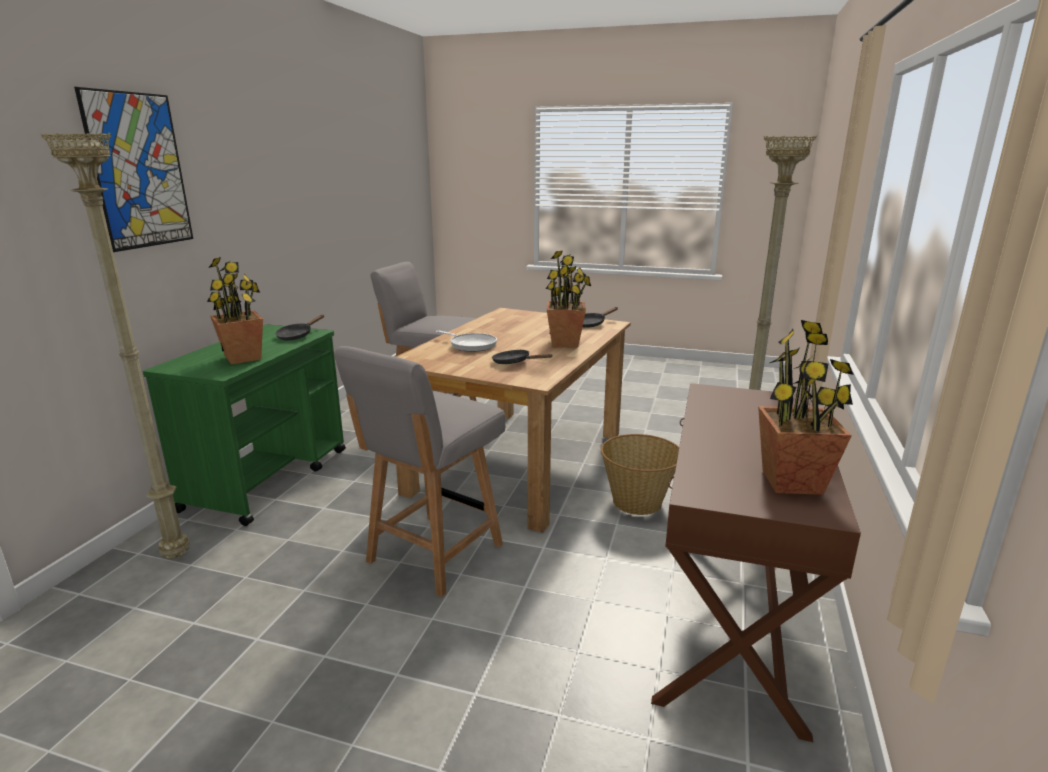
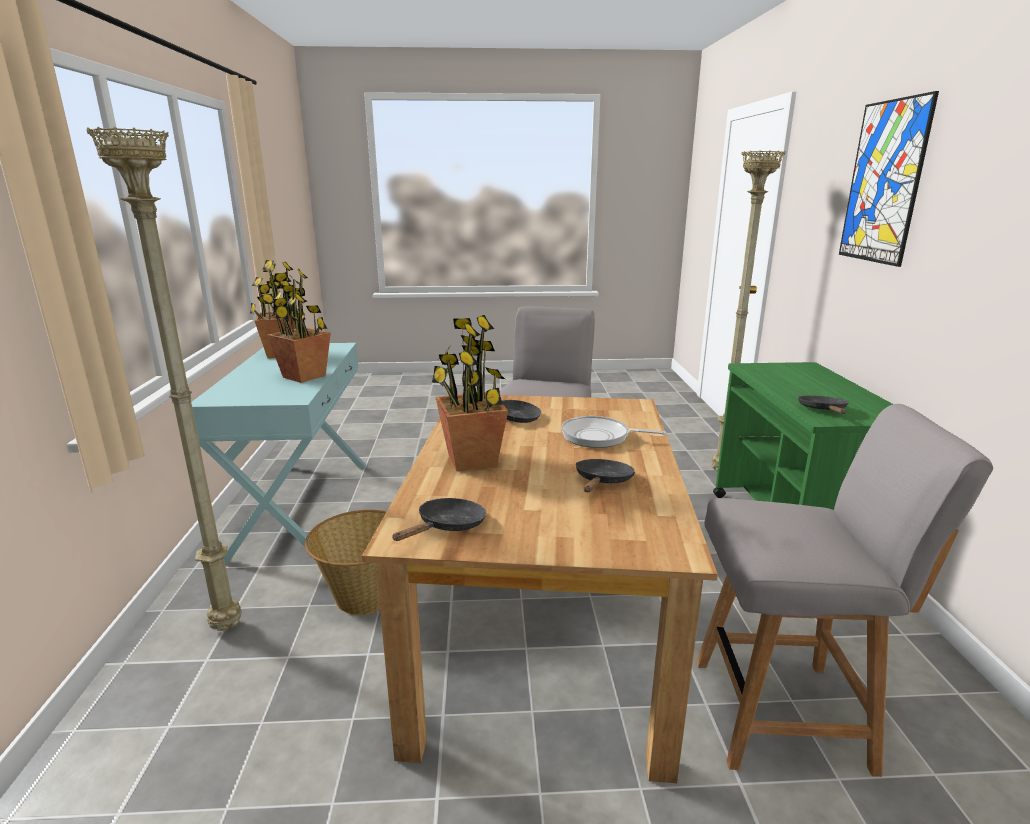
camera: 160 degrees right, 0 degrees up
(243, 358) = (780, 379): potted plant -> potted plant (304, 376)
(503, 328) = (602, 481): none -> black frying pan
(731, 618) = (302, 507): brown console table -> turquoise console table

